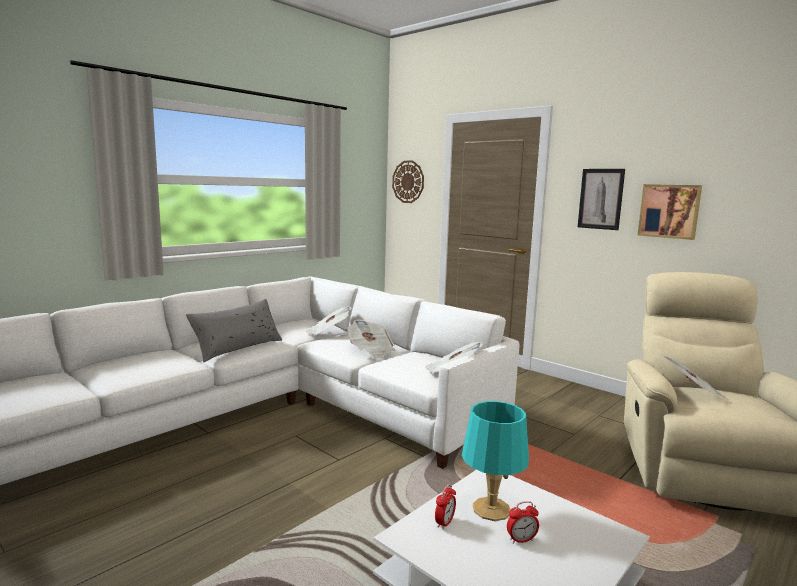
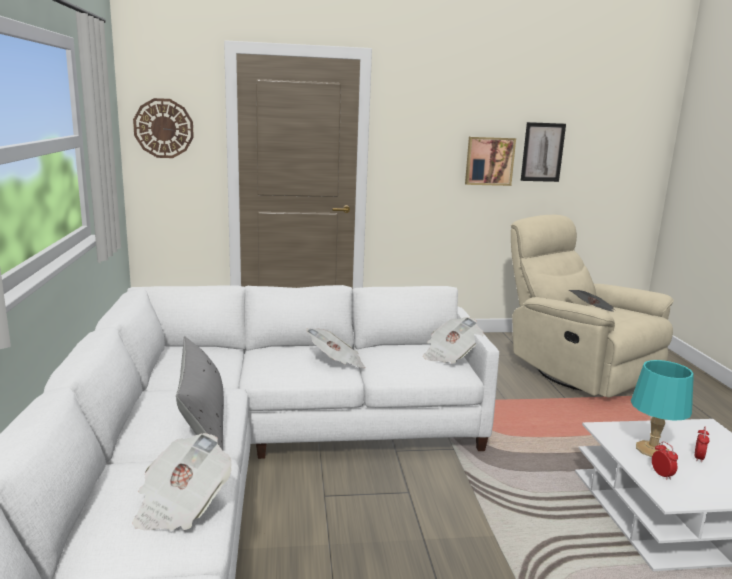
camera: 50 degrees left, 5 degrees up
(328, 332) = (242, 357): newspaper -> newspaper (181, 505)
(600, 199) = (428, 150): picture -> picture (542, 152)

